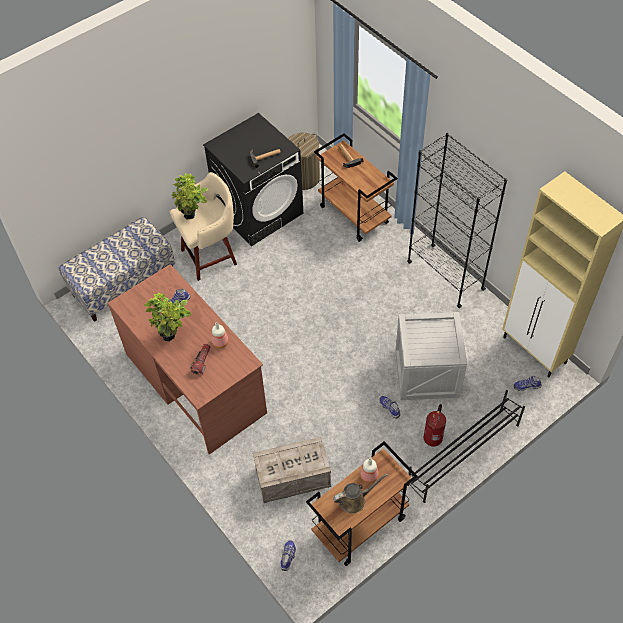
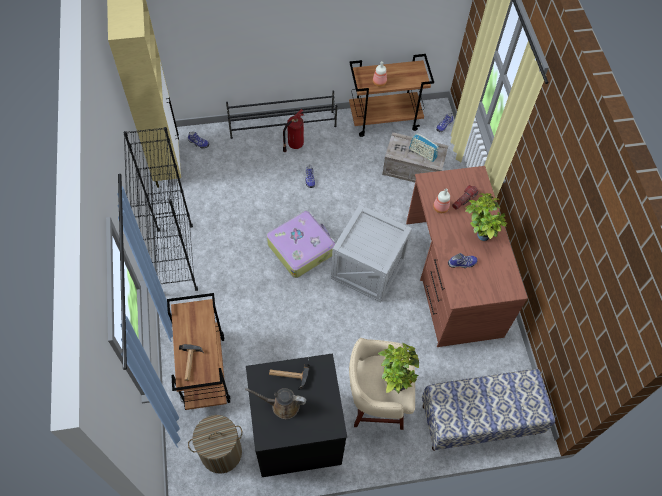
camera: 155 degrees left, 5 degrees up
(283, 462) = (422, 153): none -> radio
(349, 338) = (301, 248): none -> suitcase
(354, 500) = (398, 74): brown watering can -> brown watering can (282, 405)
(427, 373) = (261, 189): crate -> crate (367, 268)

